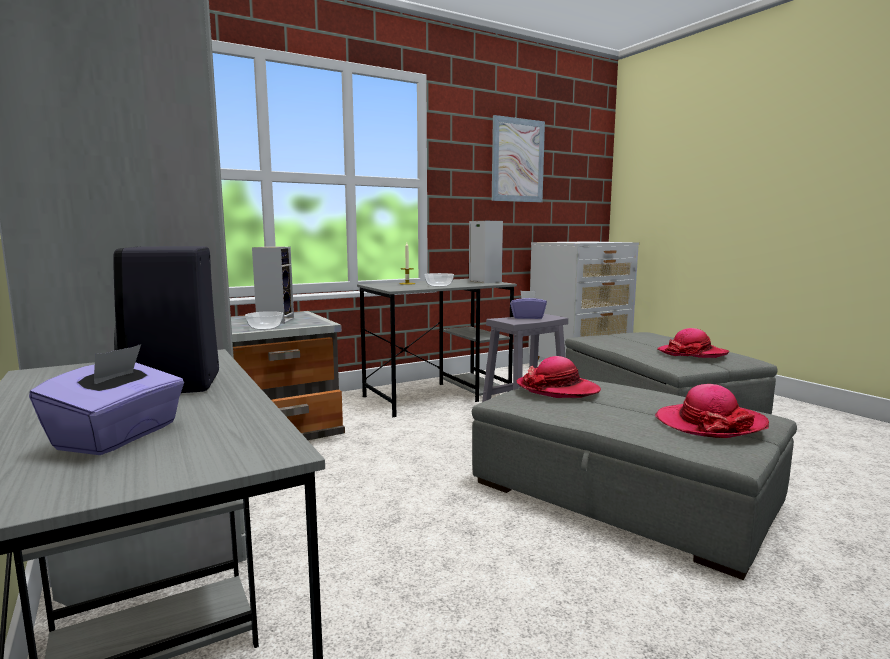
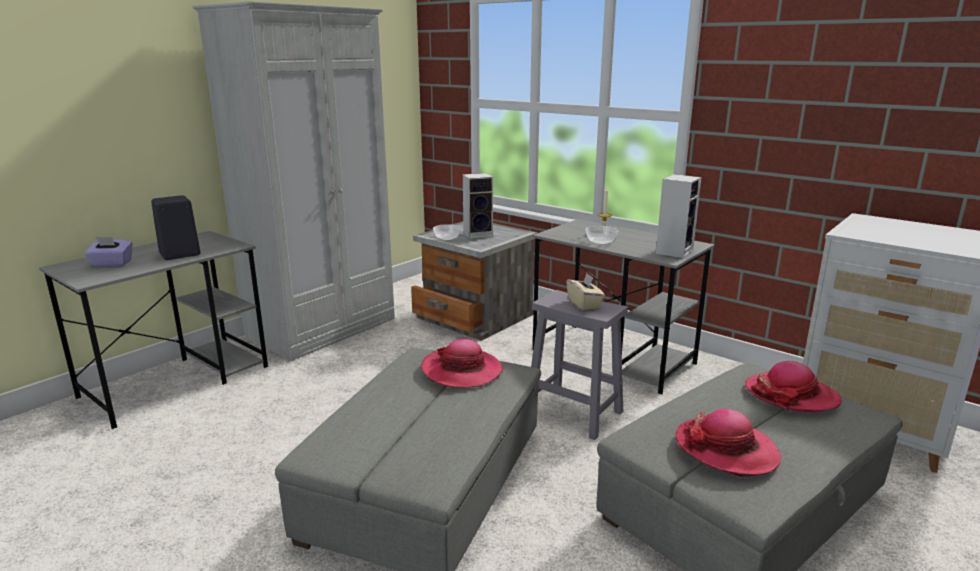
camera: 70 degrees right, 10 degrees up
(517, 160) = (851, 84): picture -> none
(527, 317) = (584, 304): purple tissue box -> beige tissue box
(709, 423) = (386, 445): hat -> hat (791, 395)

